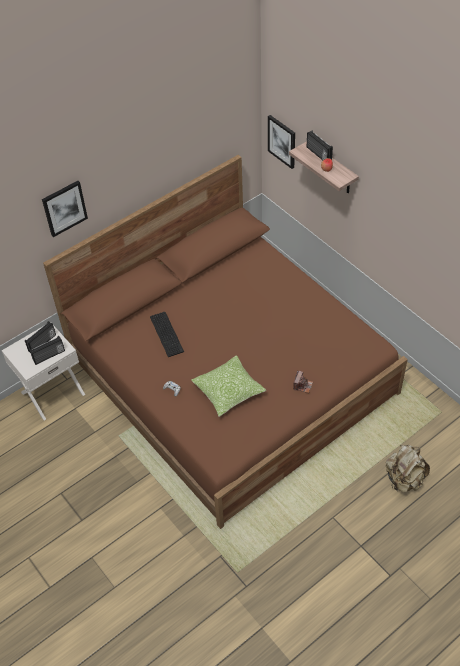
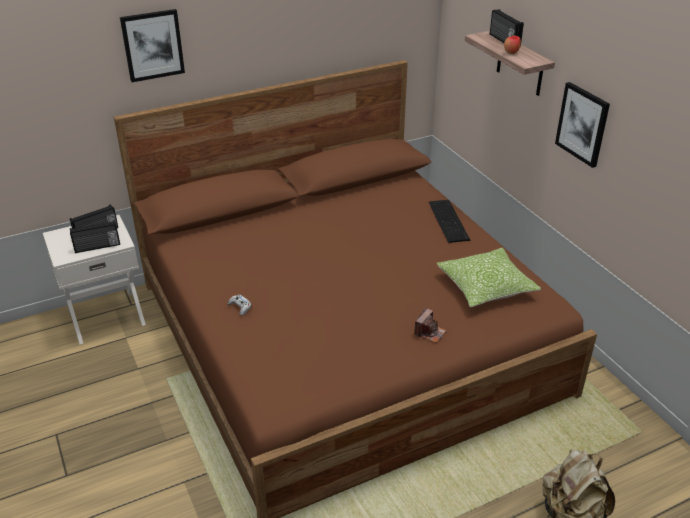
camera: 10 degrees right, 15 degrees down
(167, 333) = (260, 246): keyboard -> keyboard (449, 220)
(228, 391) = (318, 320): pillow -> pillow (486, 287)
(282, 141) = (461, 45): picture -> picture (582, 124)

